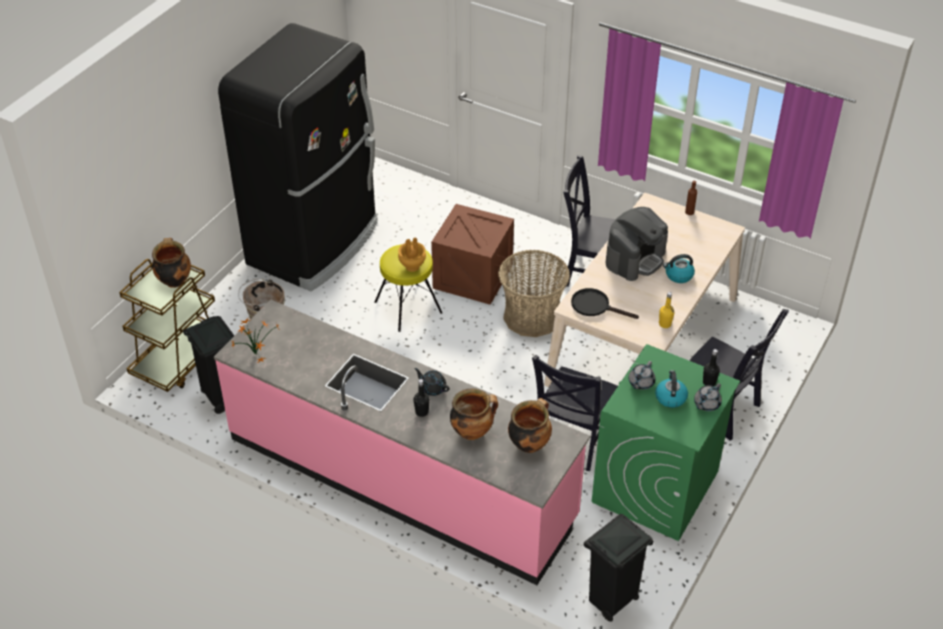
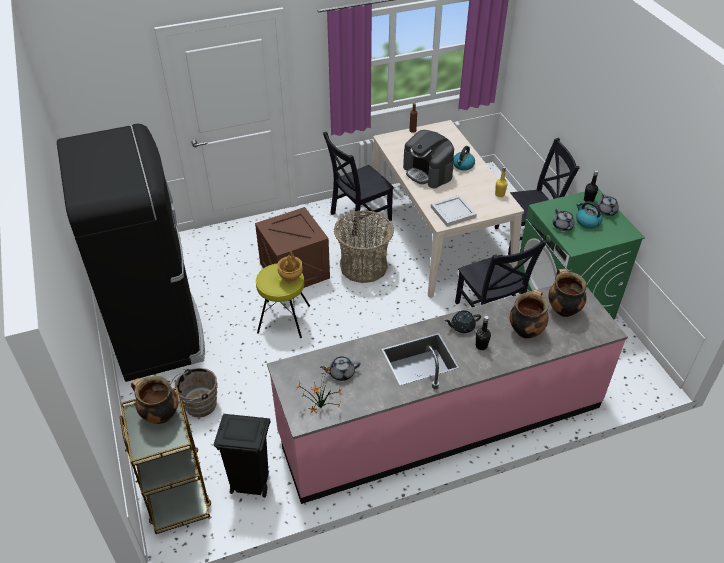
camera: 50 degrees left, 0 degrees up
(302, 345) = (341, 373): none -> grey teapot
(595, 306) = (452, 212): black frying pan -> white tray
(611, 602) = (640, 379): black trash can -> none
(635, 258) = (428, 172): coffee machine -> coffee machine turned 150 degrees clockwise

